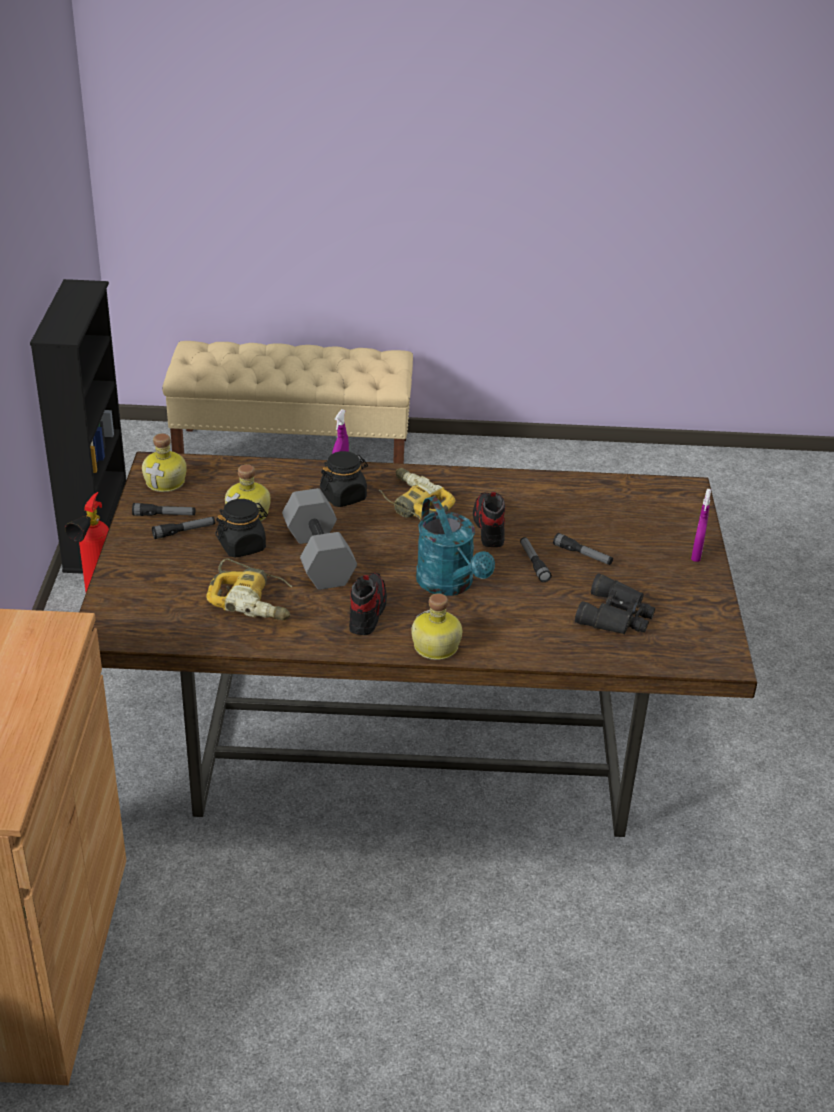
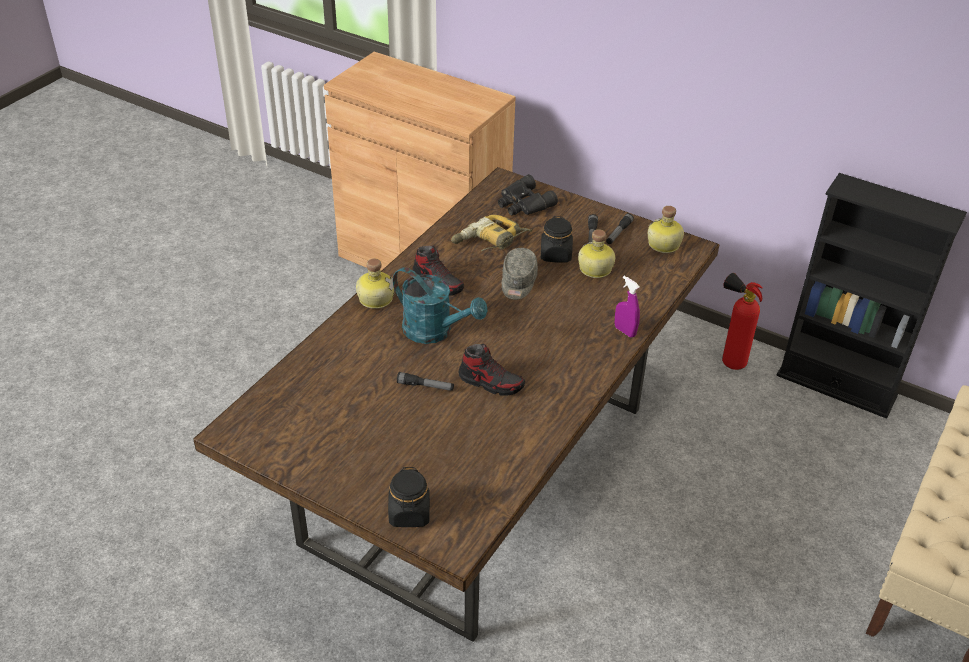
camera: 120 degrees right, 5 degrees up
(317, 557) = (518, 282): grey dumbbell -> grey cap
(343, 496) = (588, 321): black jar -> black jar (409, 513)
(412, 505) = (552, 353): power drill -> none
(450, 585) = (435, 332): turquoise watering can -> turquoise watering can turned 150 degrees counterclockwise
(582, 555) = (414, 420): flashlight -> none
(617, 616) = (327, 401): black binoculars -> black binoculars (523, 204)
(696, 555) = (356, 493): purple spray bottle -> none

